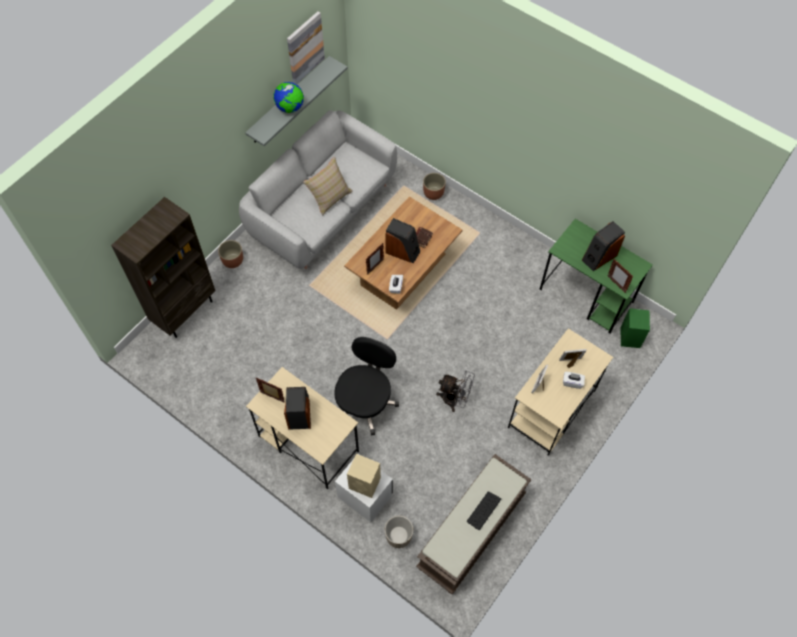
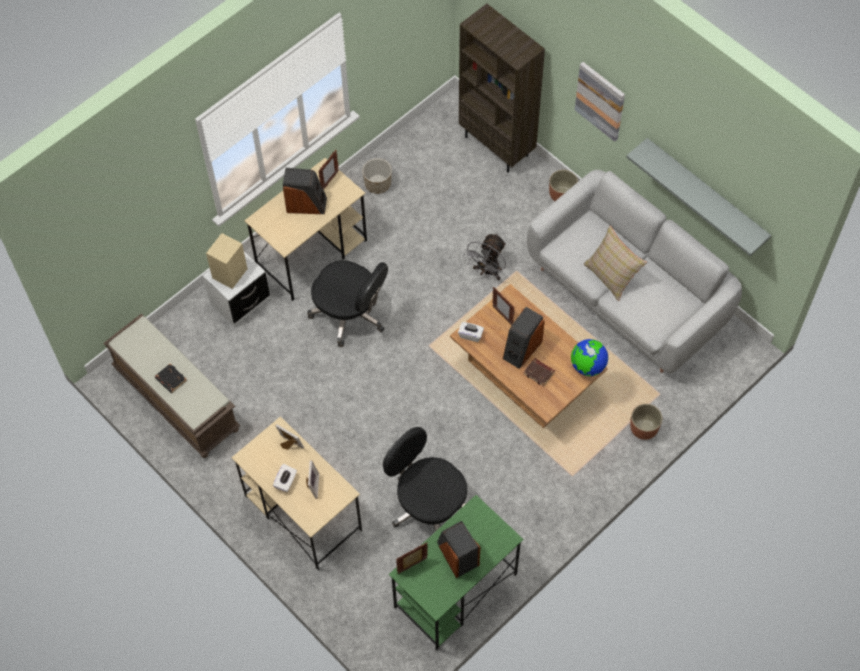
camera: 100 degrees right, 0 degrees up
(290, 108) = (682, 185): globe -> globe (587, 366)
(305, 48) = (746, 182): picture -> picture (600, 101)
(398, 536) = (189, 328): planter -> planter (378, 184)
(455, 400) = (335, 407): grey fan -> grey fan (487, 271)
(483, 510) = (170, 379): keyboard -> black book
(524, 321) = (428, 504): none -> black office chair
(630, 338) = (383, 631): green speaker -> none

